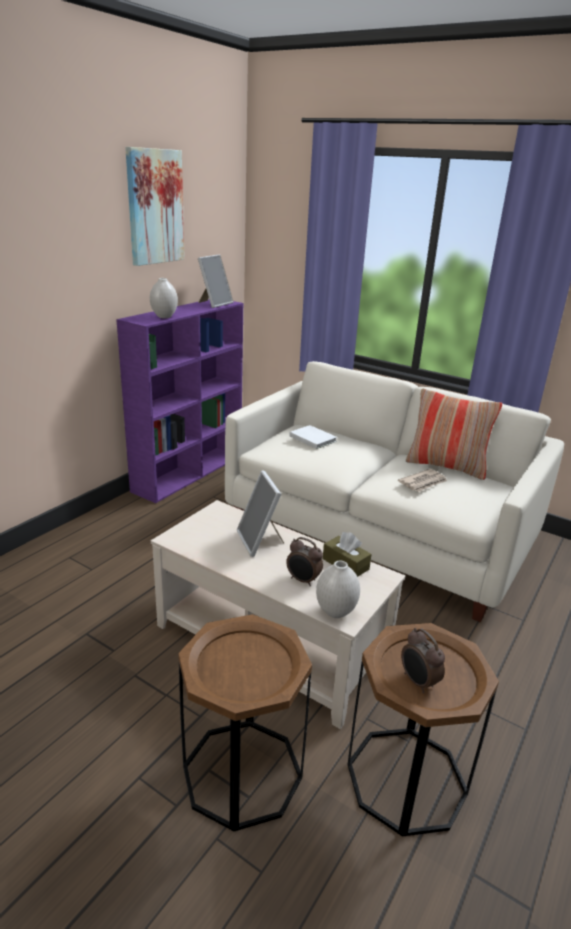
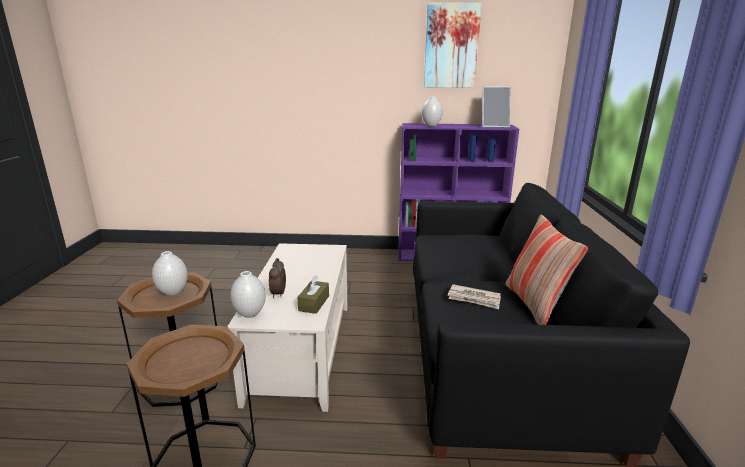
camera: 60 degrees right, 5 degrees down
(243, 657) = (173, 292): none -> white vase
(260, 541) = (311, 269): picture frame -> none
(312, 438) = (473, 241): white book -> none
(379, 532) = (497, 355): white sofa -> black sofa
(418, 682) = (174, 356): alarm clock -> none

